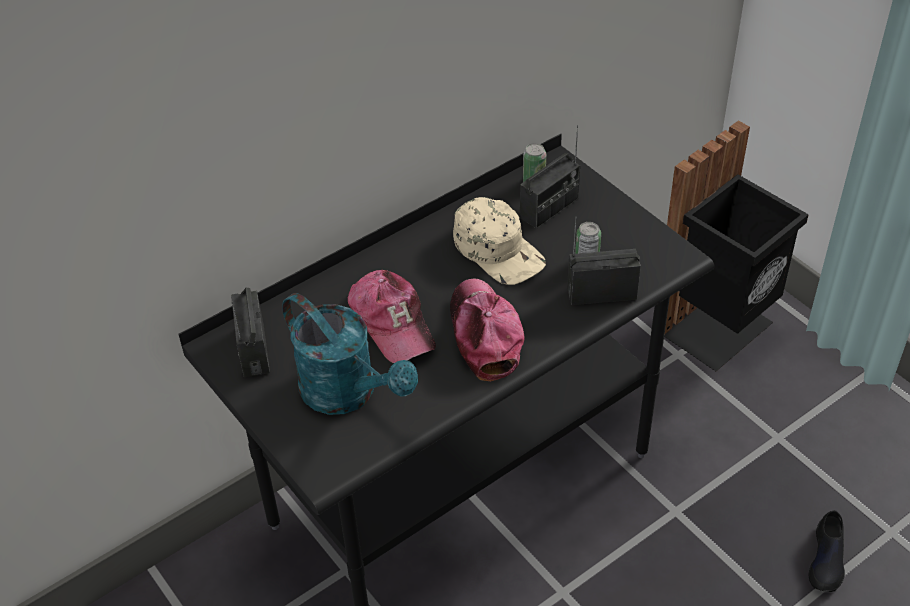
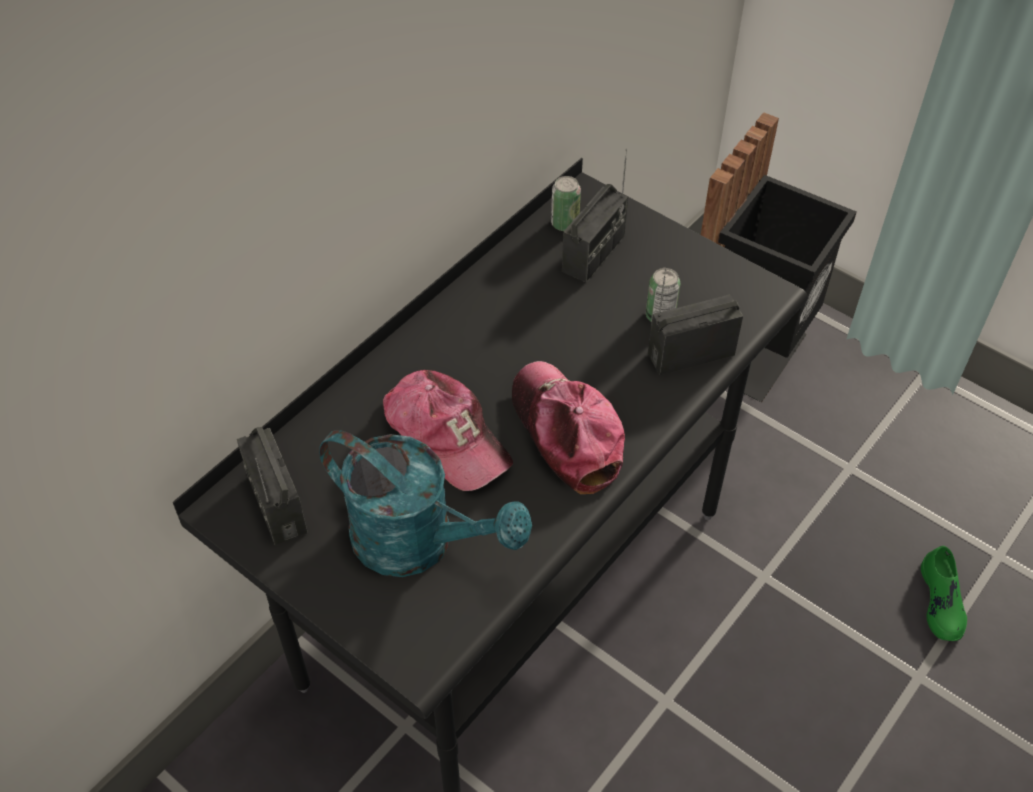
camera: 15 degrees left, 5 degrees up
(499, 250) = (549, 317): beige cap -> none
(826, 559) = (941, 601): black shoe -> green shoe

